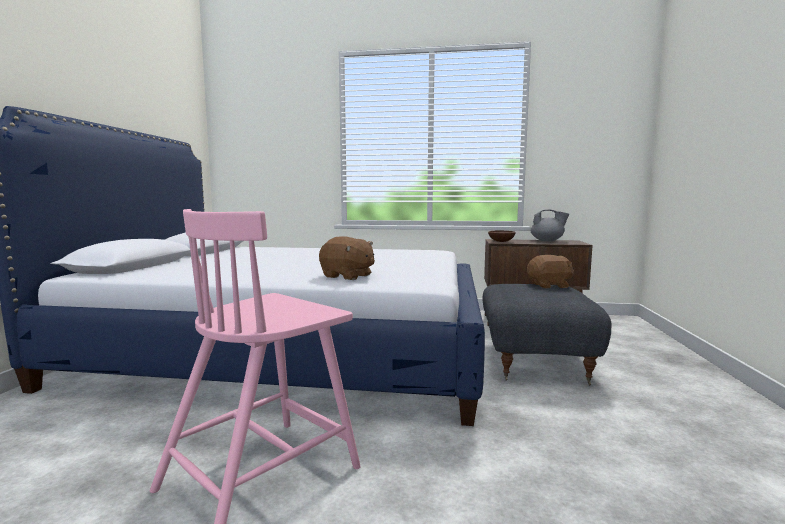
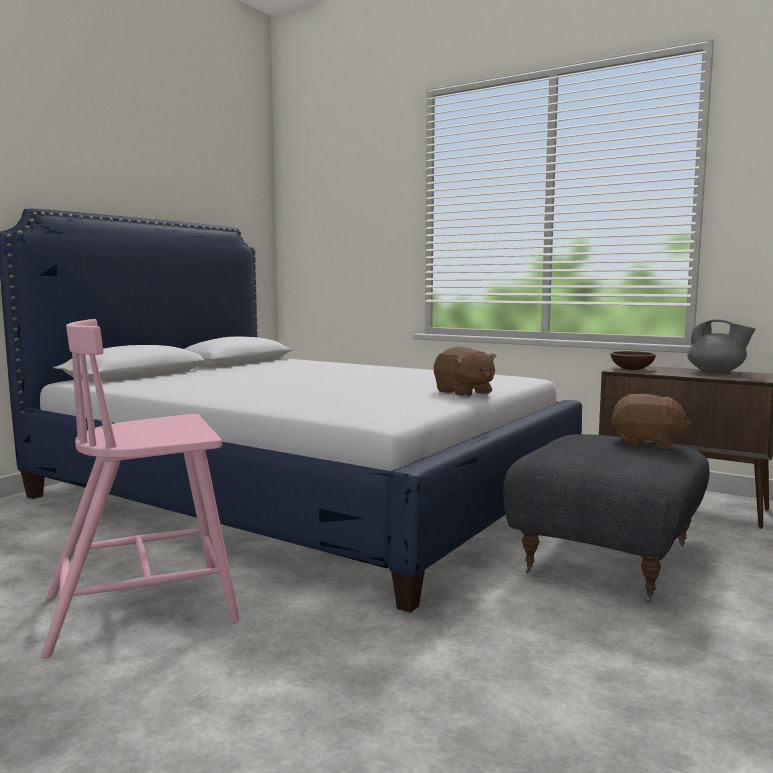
camera: 25 degrees right, 0 degrees up
(347, 276) = (311, 403): brown plush toy -> brown plush toy (463, 392)

